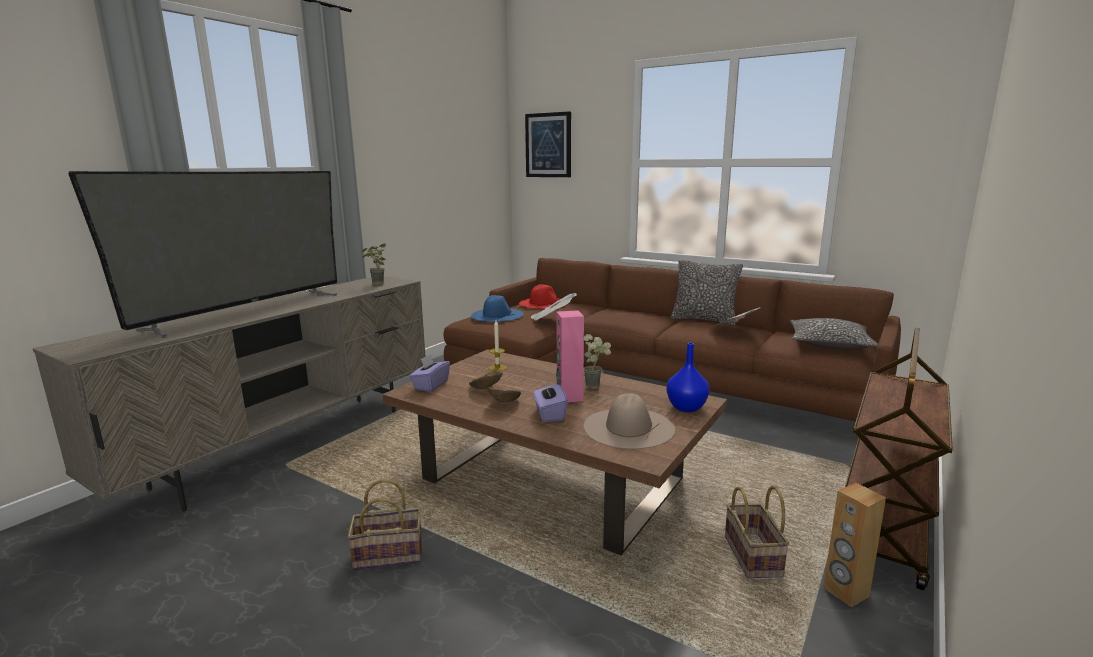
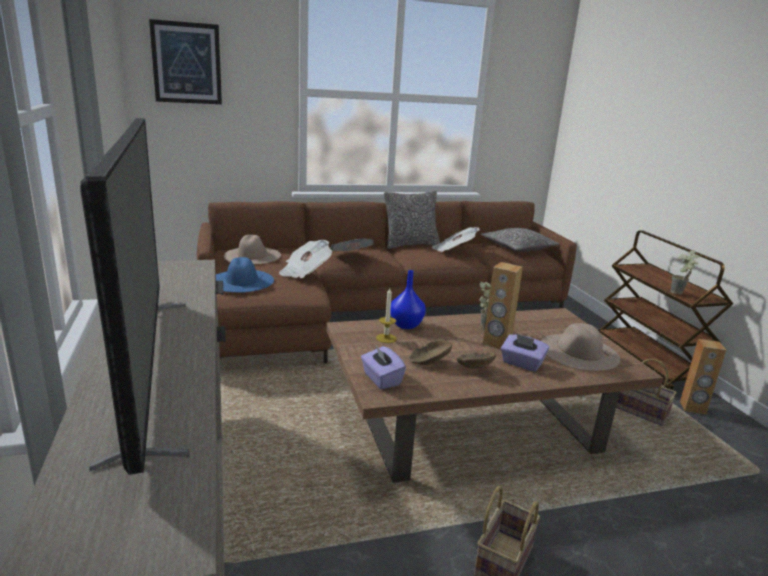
camera: 50 degrees left, 5 degrees up
(376, 285) = (182, 277): potted plant -> potted plant (679, 294)
(543, 303) = (252, 255): red hat -> beige hat
(569, 397) = (496, 344): pink speaker -> brown speaker
(613, 317) = (351, 257): none -> newspaper
(686, 408) = (567, 323): blue vase -> blue vase (406, 325)

